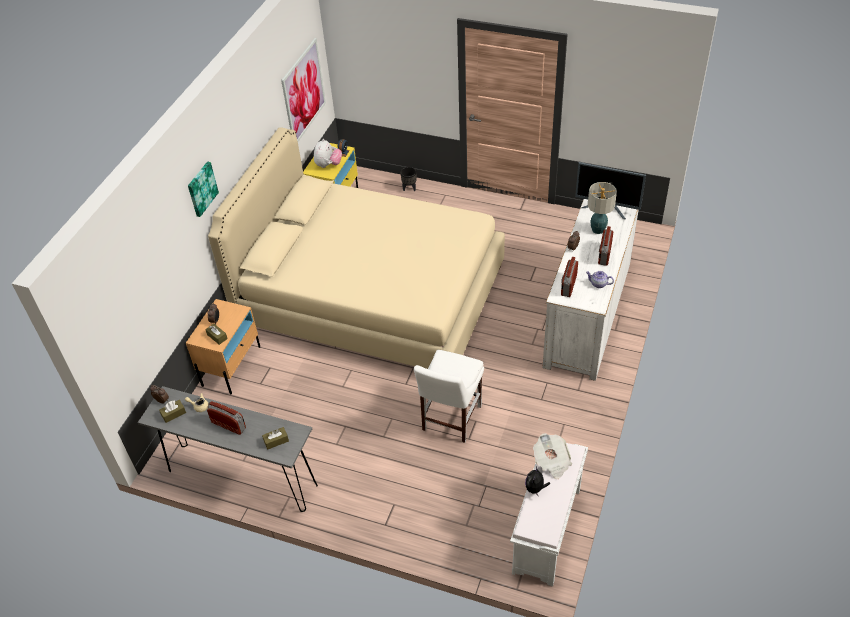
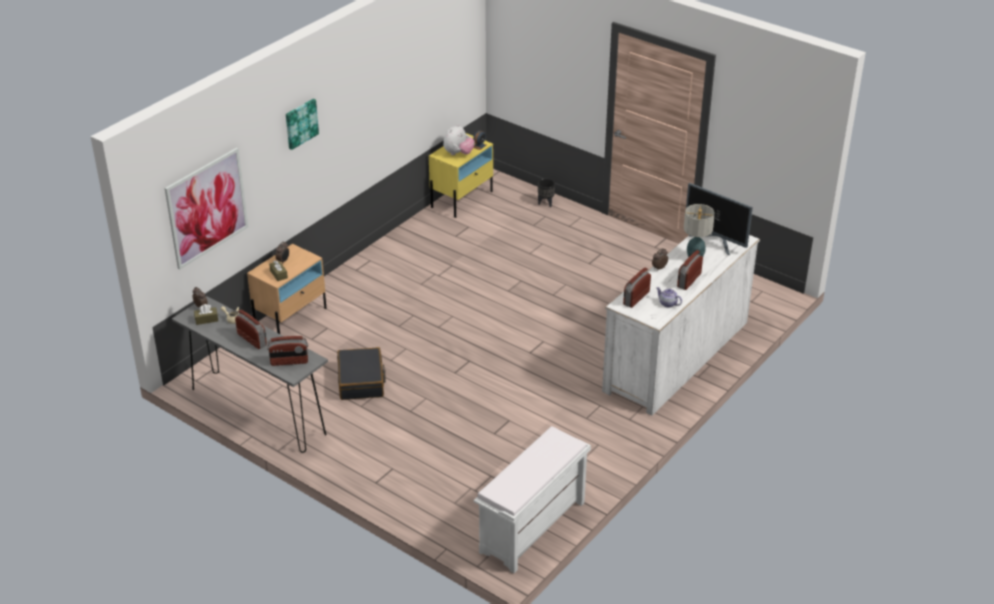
camera: 15 degrees right, 10 degrees down
(276, 441) = (289, 362): brown tissue box -> radio
(303, 92) = (447, 70): picture -> picture (207, 208)
(325, 417) = (361, 381): none -> black suitcase
(372, 297) = (458, 291): beige bed -> none
(450, 420) = (483, 413): white chair -> none
(535, 488) = (518, 463): plush toy -> none
(552, 462) = (546, 446): newspaper -> none

